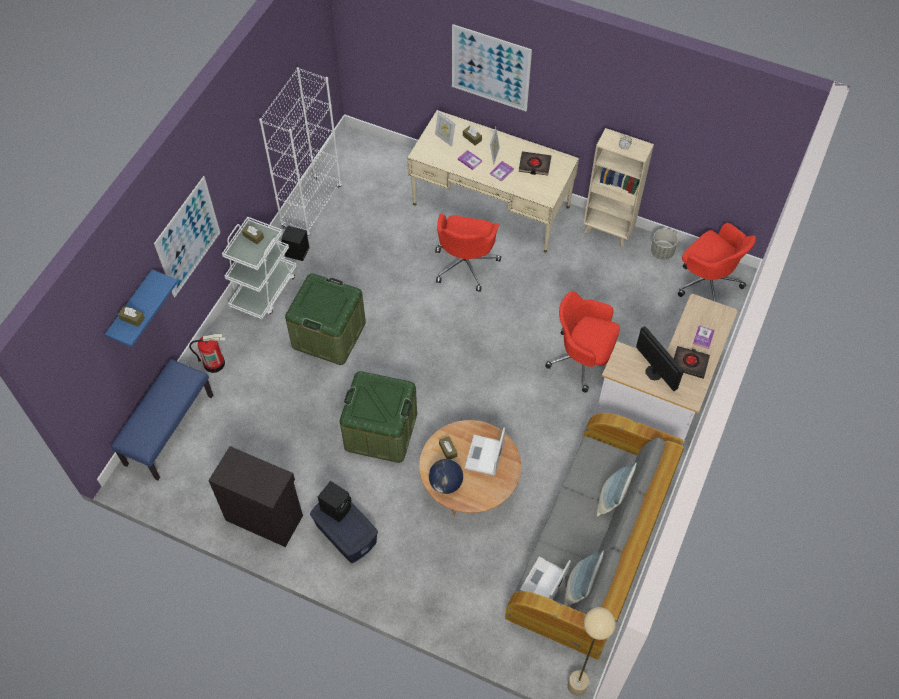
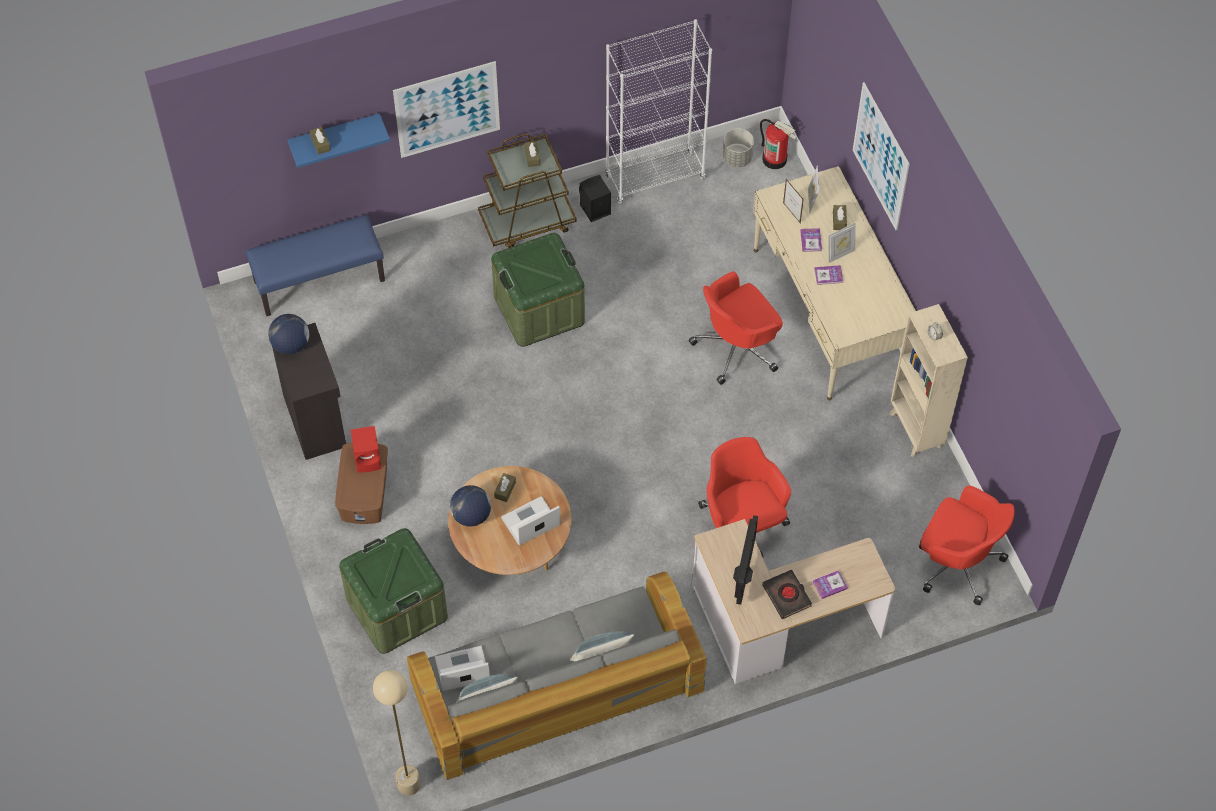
camera: 45 degrees right, 0 degrees up
(214, 363) = (415, 253): fire extinguisher -> fire extinguisher (775, 159)
(230, 473) = (291, 345): none -> globe
(264, 290) = (528, 222): white cart -> brown cart
(337, 508) = (369, 459): black speaker -> red speaker
(346, 533) = (365, 492): blue storage box -> brown storage box
(381, 431) = (488, 433): green storage box -> green storage box (397, 608)
(442, 154) = (791, 213): none -> picture frame
(534, 165) = (868, 294): black book -> none
(662, 252) = (946, 496): grey planter -> grey planter (737, 158)
(707, 282) = (956, 562): red office chair -> red office chair turned 60 degrees counterclockwise

